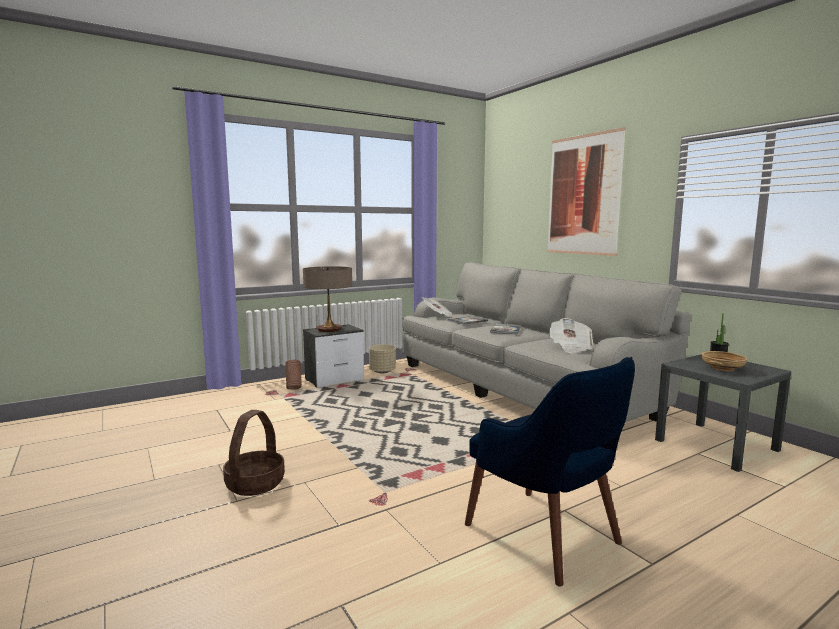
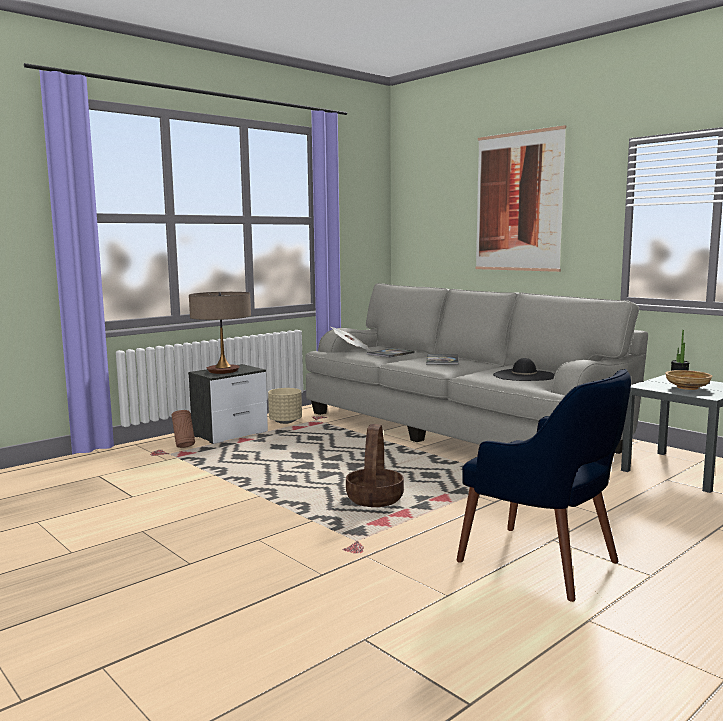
camera: 10 degrees left, 0 degrees up
(255, 483) = (200, 545): basket -> basket (374, 498)
(570, 347) = (524, 375): newspaper -> black hat

